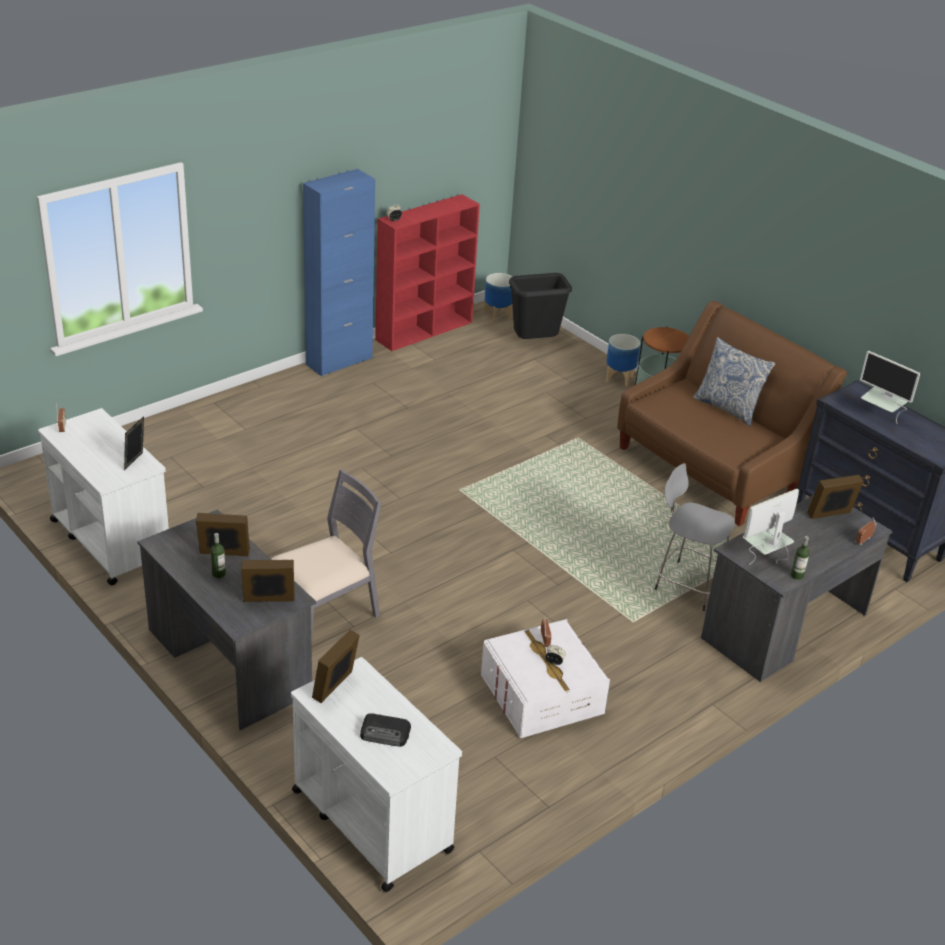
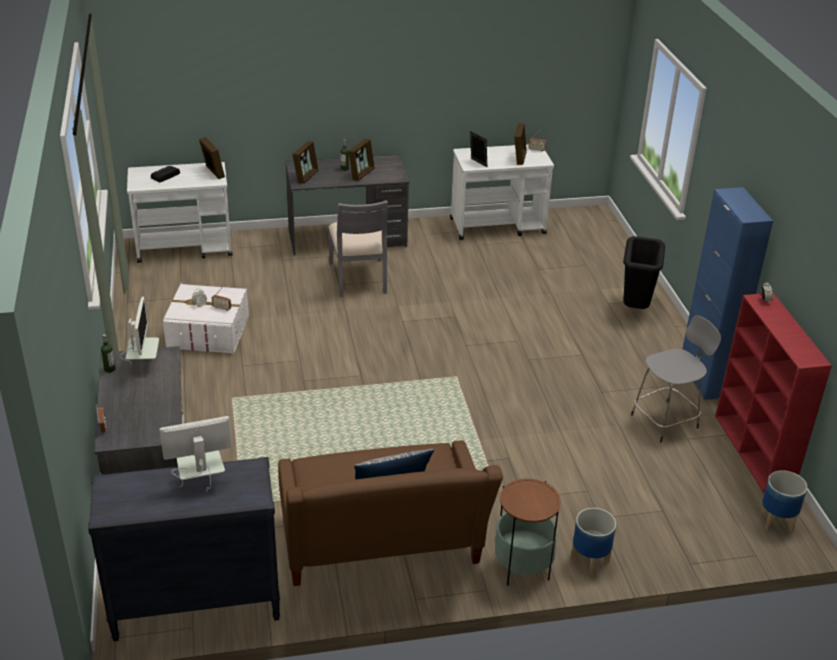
camera: 120 degrees right, 0 degrees up
(535, 343) = (698, 526): black trash can -> black trash can (635, 308)
(687, 585) = (243, 446): grey stool -> grey stool (666, 420)
(830, 515) = (149, 426): picture frame -> picture frame (519, 158)

